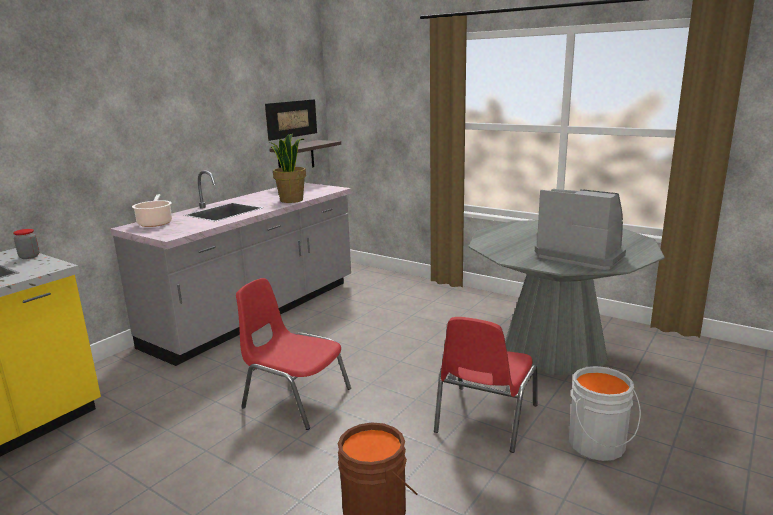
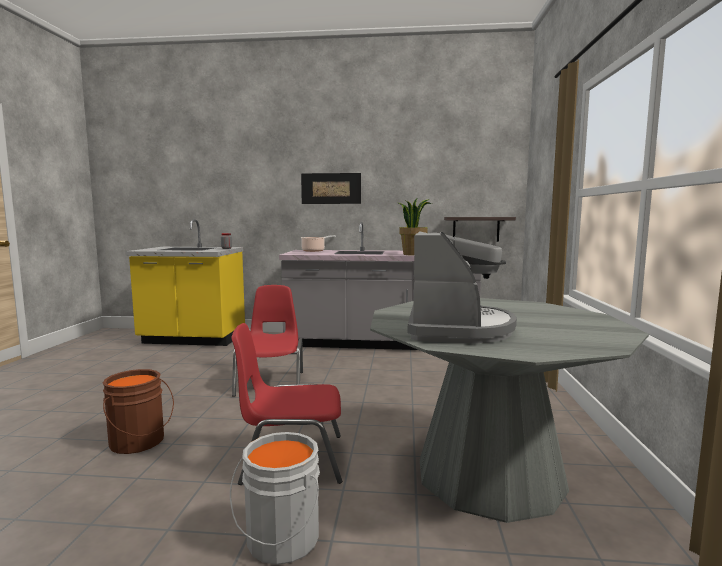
camera: 60 degrees right, 10 degrees down
(291, 119) = (475, 194): picture -> picture (331, 188)

